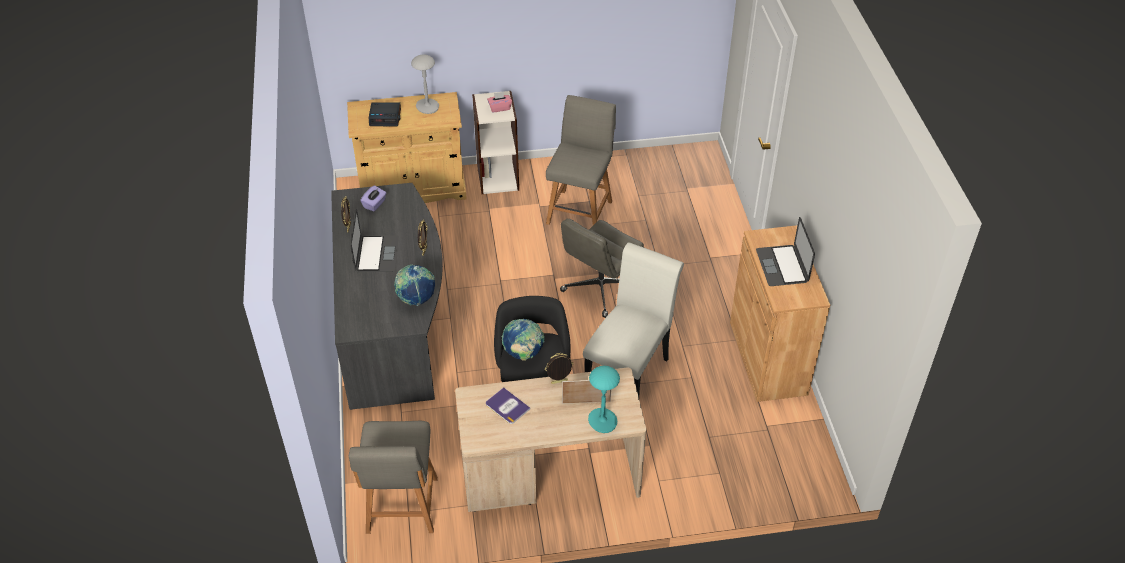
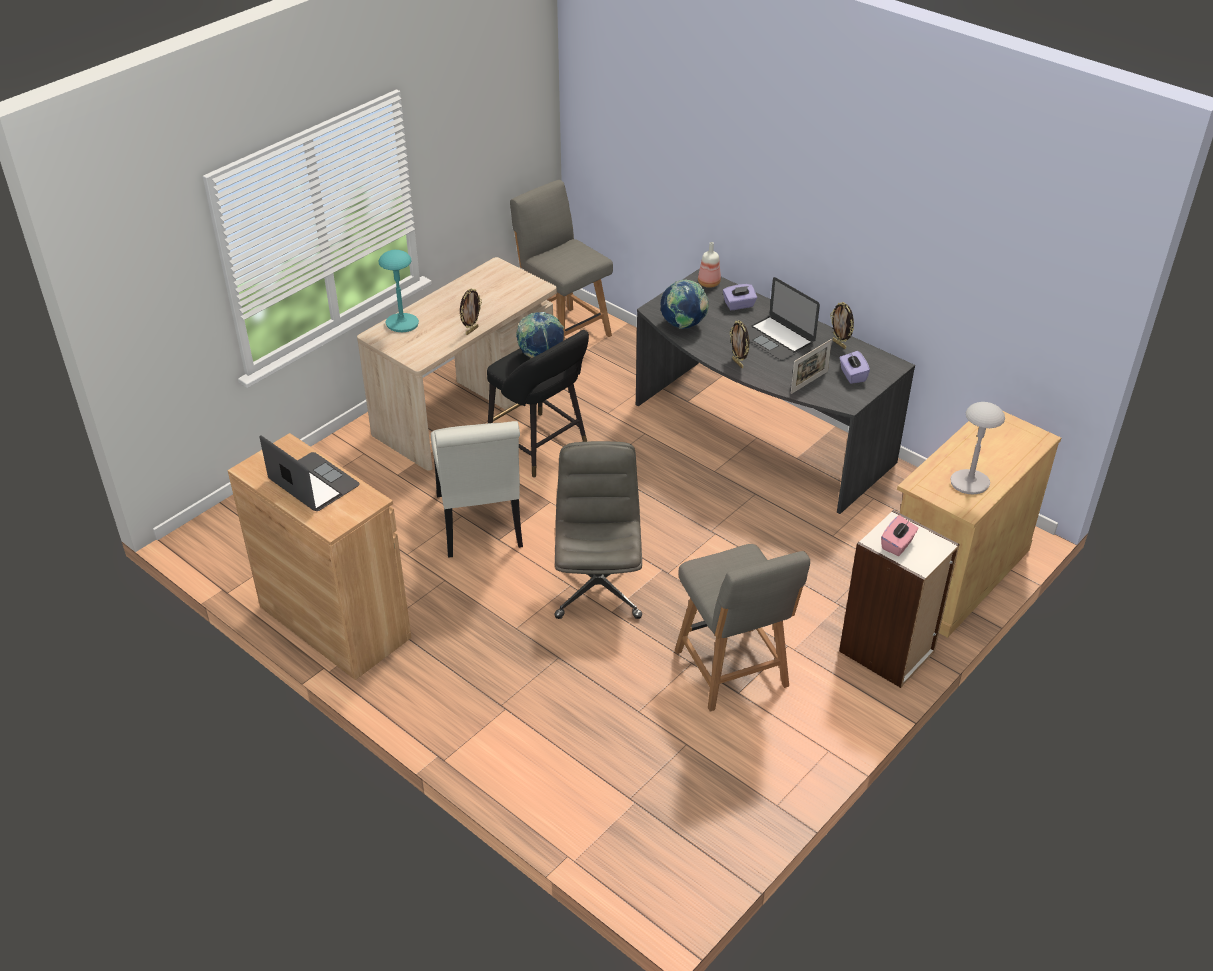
camera: 140 degrees right, 5 degrees down
(352, 324) = (708, 283): none -> bottle
(360, 293) = (739, 305): none -> purple tissue box
(385, 117) = (989, 444): alarm clock -> none
(507, 406) = (497, 296): book -> none
(586, 402) = (431, 329): picture frame -> picture frame (809, 382)

